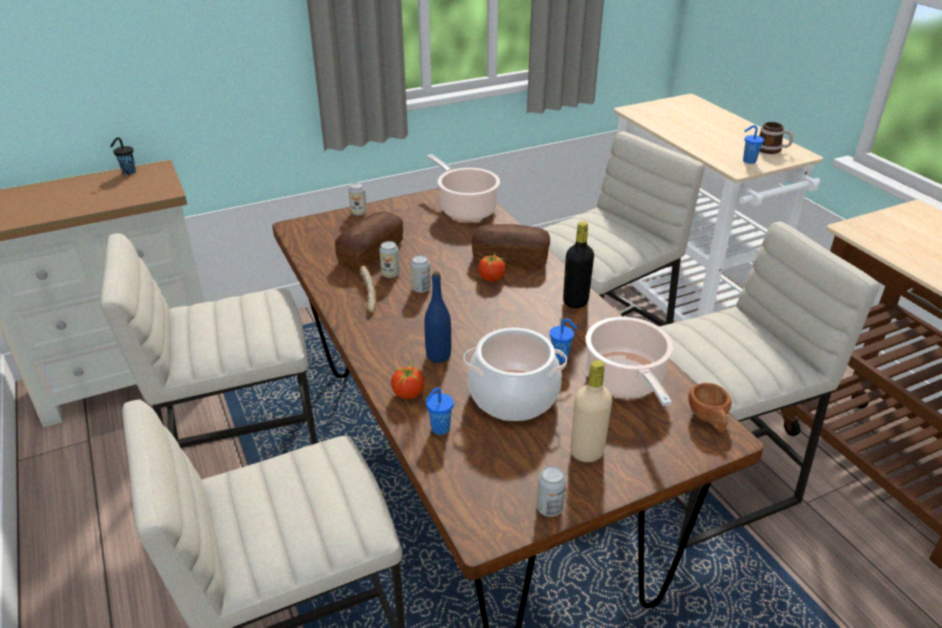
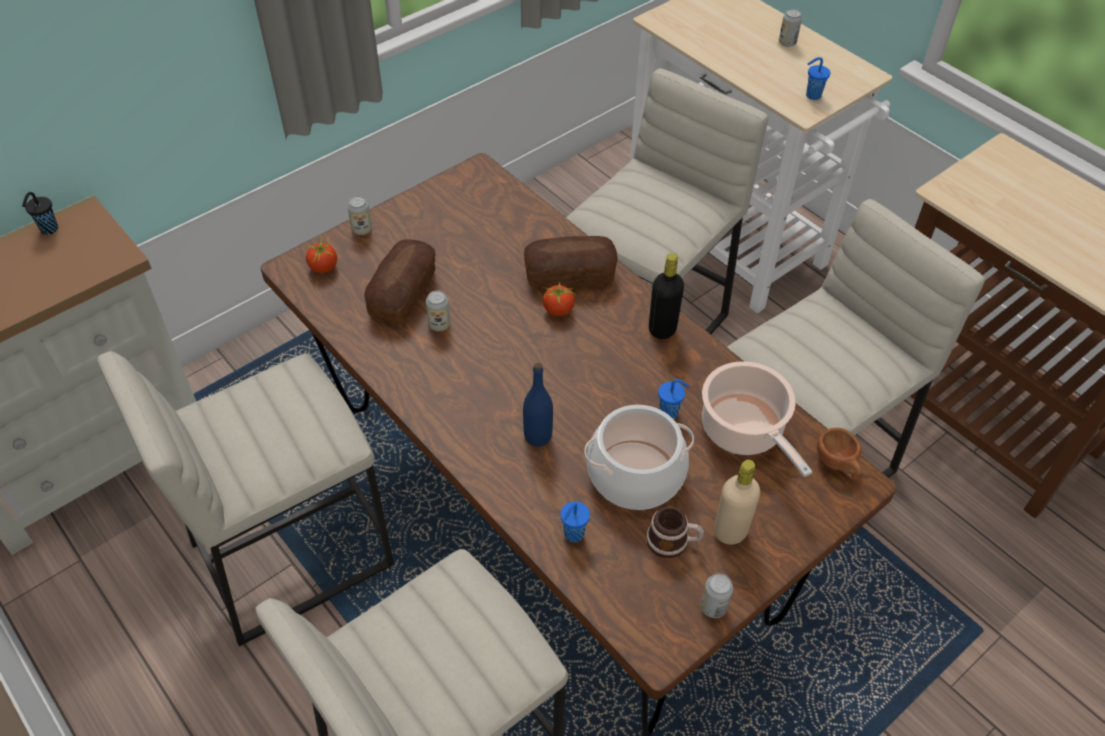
camera: 15 degrees left, 15 degrees up
(367, 295) = (424, 362): bread -> none
(408, 393) = (523, 495): tomato -> tomato (323, 267)
(421, 288) = (483, 341): can -> can (787, 43)
(466, 209) = (491, 202): cooking pot -> none
(772, 150) = (834, 71): mug -> mug (673, 542)

